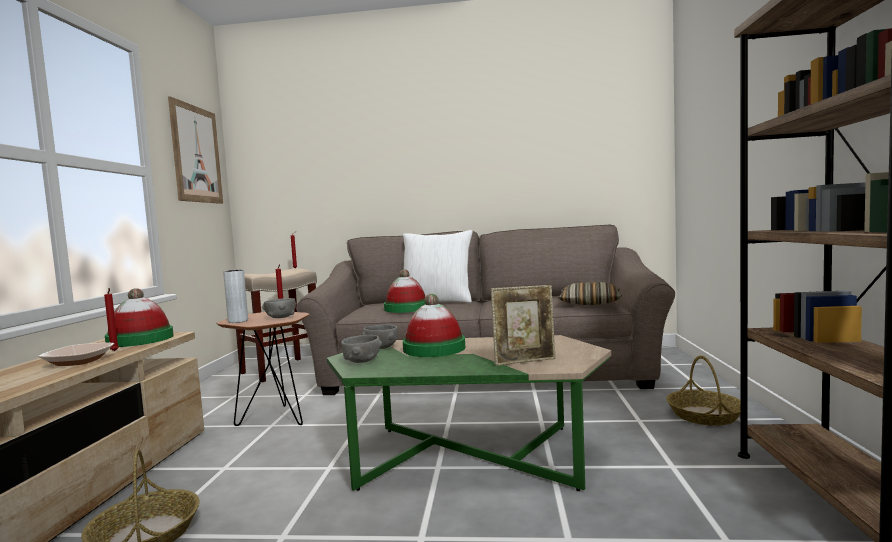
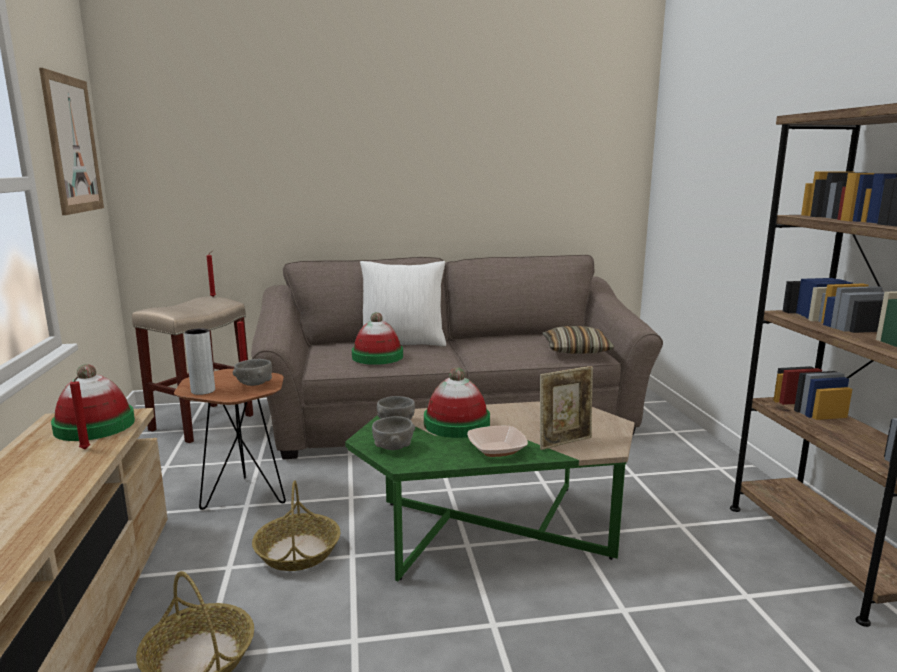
camera: 15 degrees left, 10 degrees up
(79, 361) = (59, 471): bowl -> bowl (496, 449)
(705, 415) = (689, 466): basket -> basket (298, 552)

